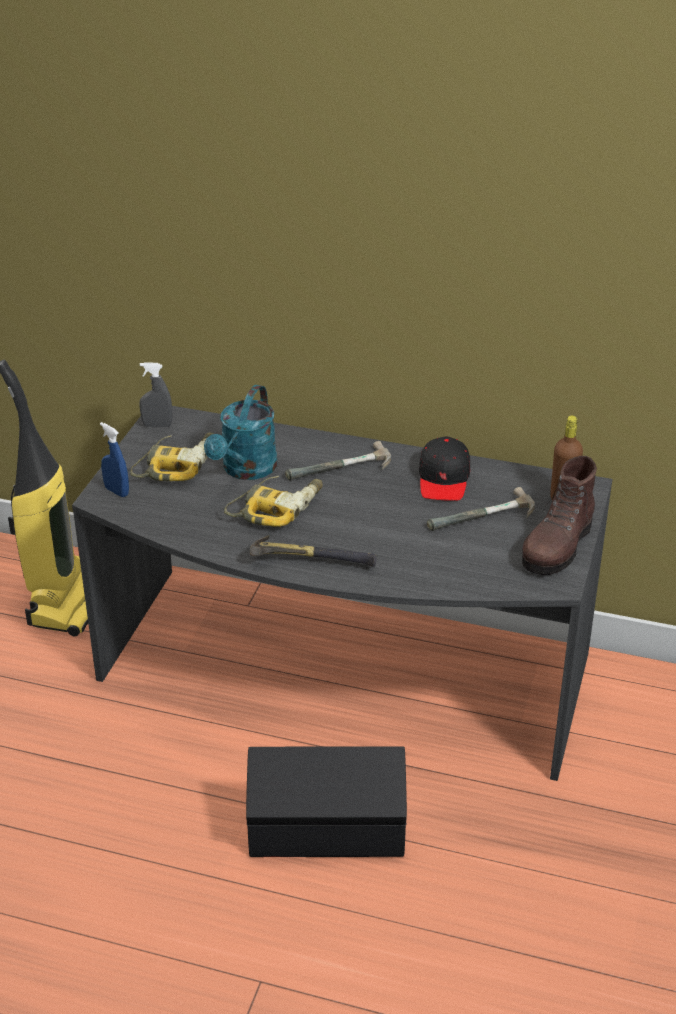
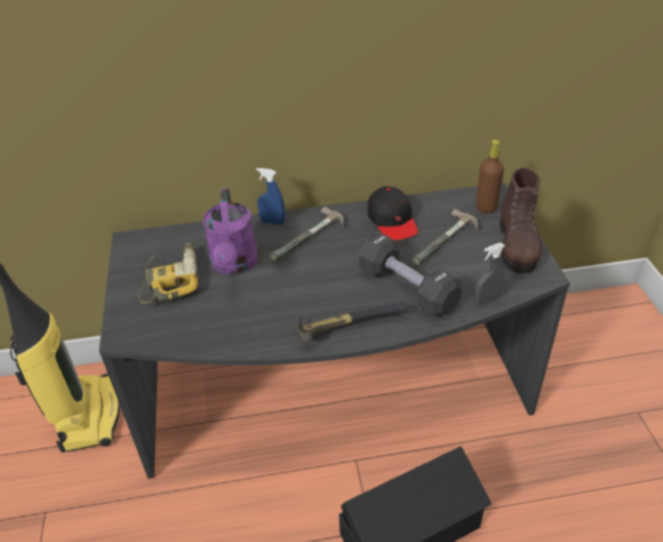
camera: 25 degrees left, 5 degrees up
(116, 491) = (134, 323): blue spray bottle -> blue spray bottle (272, 222)
(157, 425) = (132, 251): grey spray bottle -> grey spray bottle (486, 301)
(245, 470) = (234, 265): turquoise watering can -> purple watering can
(276, 507) = (283, 288): power drill -> none
(400, 548) = (407, 288): none -> black dumbbell

